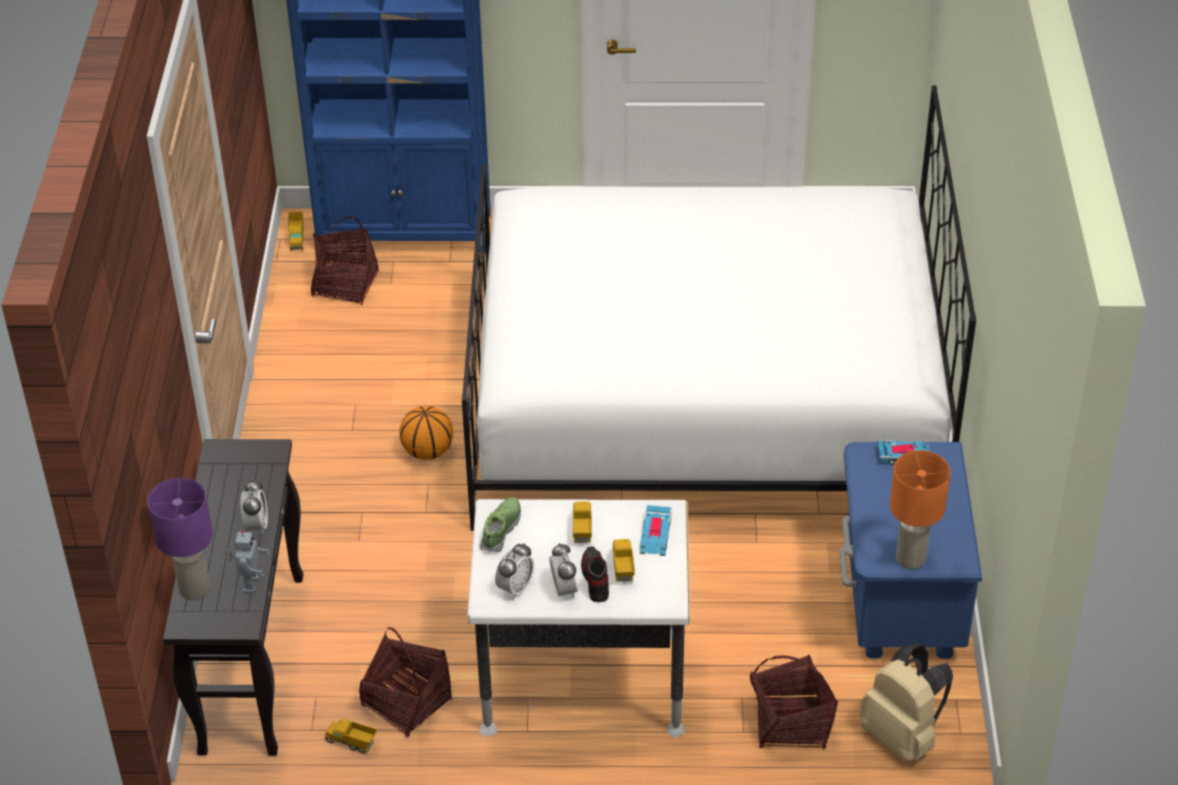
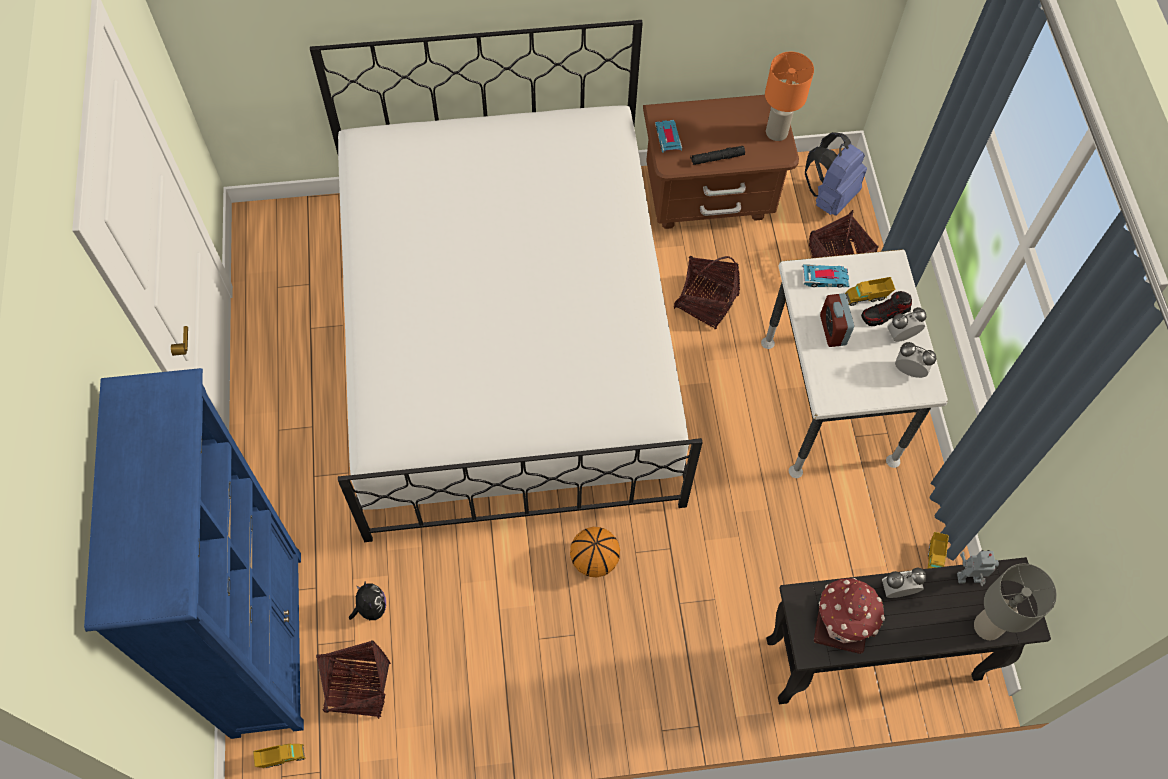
camera: 100 degrees left, 20 degrees up
(195, 589) = (987, 626): purple table lamp -> grey table lamp
(238, 477) = (842, 621): none -> toy house
(406, 703) = (883, 525): basket -> basket (706, 302)
(419, 295) = (371, 608): none -> plush toy
(501, 530) = (848, 390): shoe -> none
(582, 529) = (832, 330): toy truck -> alarm clock
(870, 496) = (717, 158): none -> black flashlight
(897, 605) = (709, 202): blue nightstand -> brown nightstand
(903, 736) = (829, 196): beige backpack -> blue backpack

